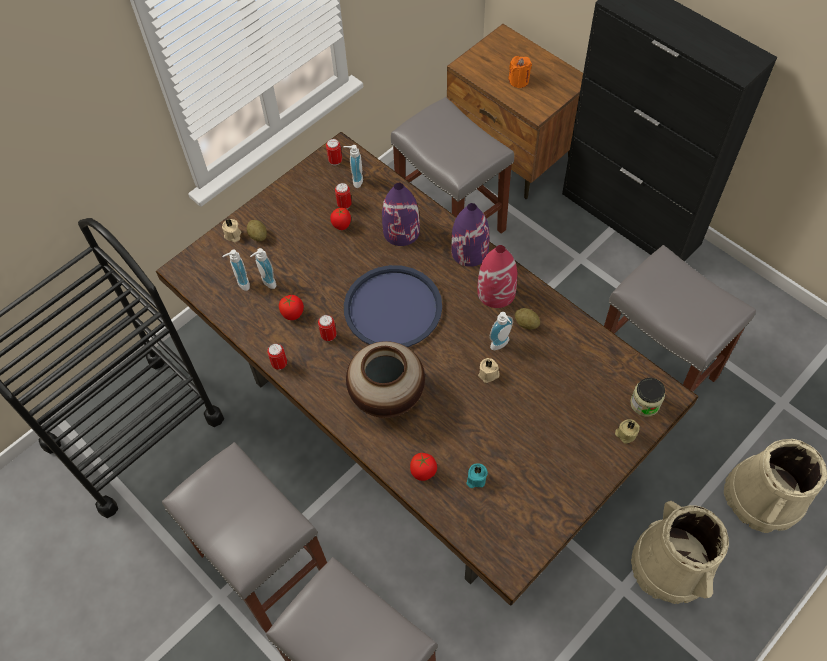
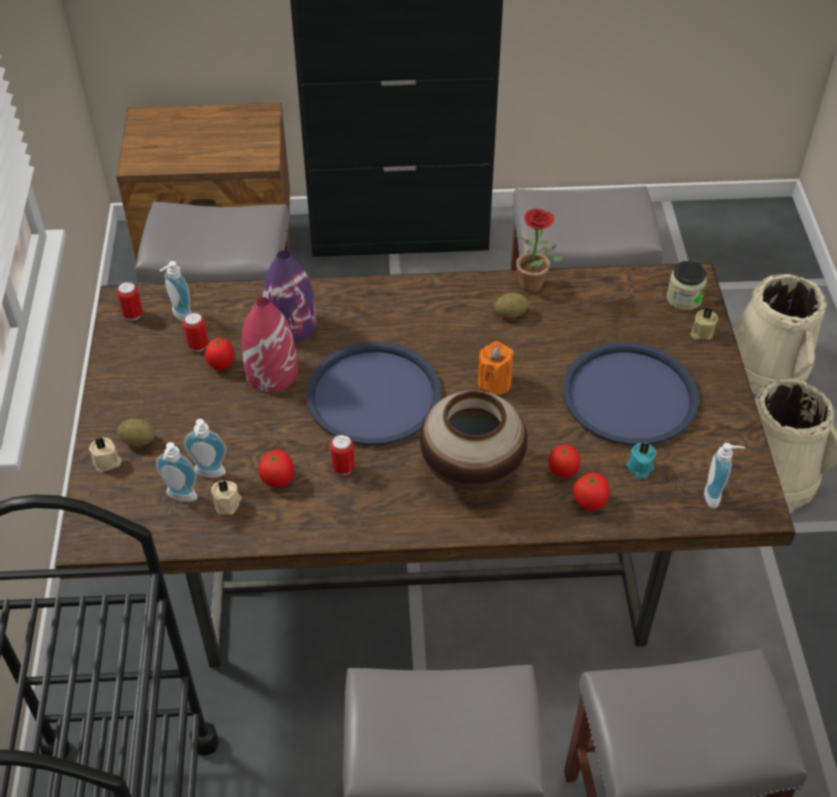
camera: 50 degrees left, 10 degrees down
(279, 364) = (327, 533): can -> none
(431, 441) = (562, 472): none -> tomato
(469, 251) = (380, 295): purple vase -> none
(489, 374) = (535, 378): beige candle -> beige candle (228, 503)
(496, 292) = (450, 309): red vase -> red vase (271, 372)
(501, 345) = (513, 347): soap dispenser -> soap dispenser (716, 495)
(519, 81) = (210, 145): orange candle -> orange candle (494, 382)
(528, 433) = (630, 395): none -> blue tray
(563, 319) = (535, 287): none -> potted plant

